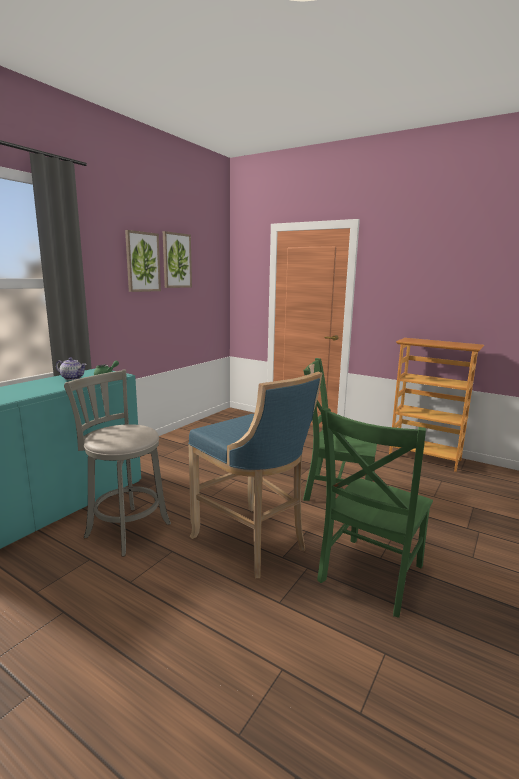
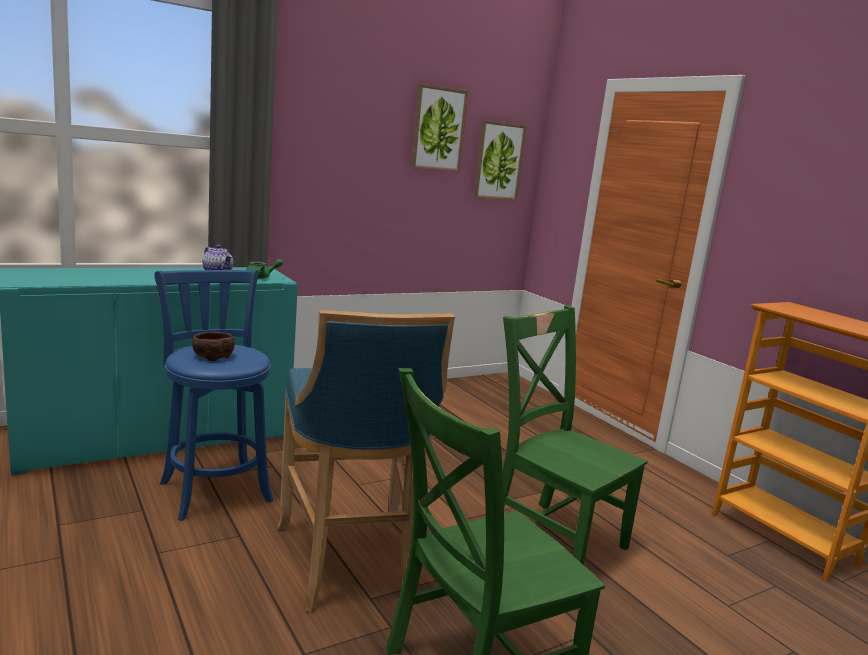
camera: 25 degrees right, 0 degrees up
(121, 435) = (212, 356): none -> brown bowl
(125, 528) = (214, 489): grey stool -> blue stool
(142, 262) = (376, 126): picture -> picture (498, 161)

